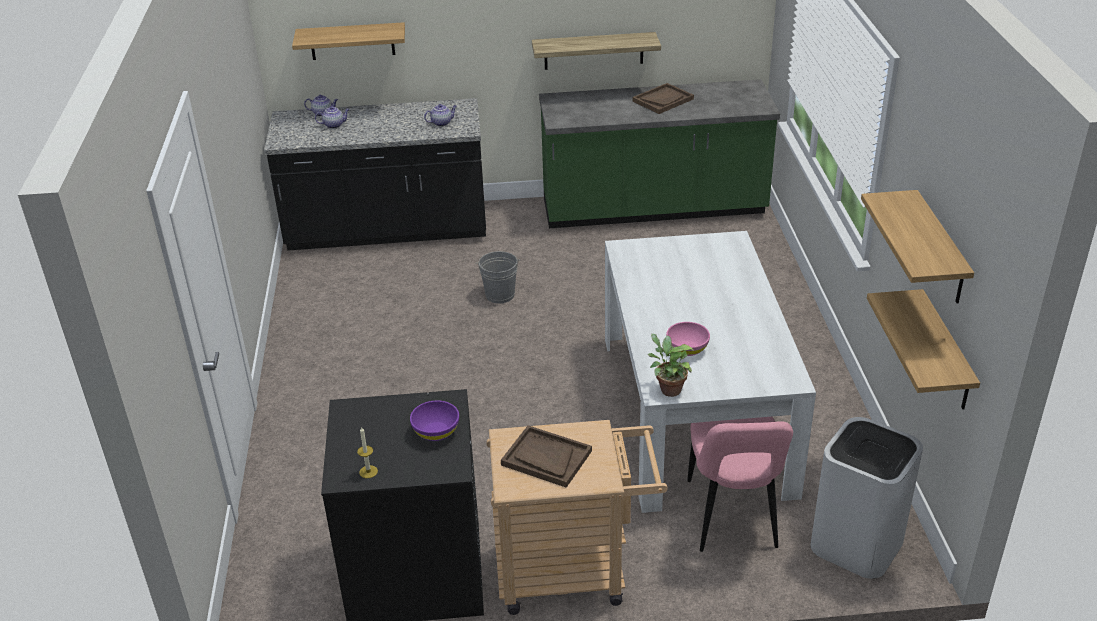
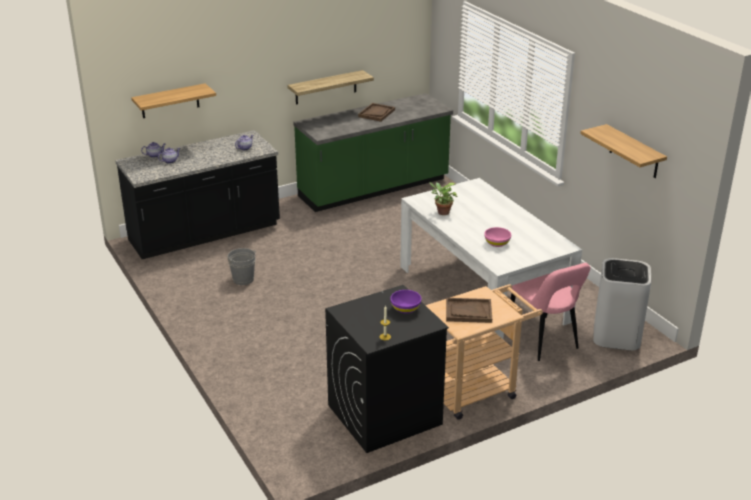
camera: 25 degrees left, 5 degrees down
(500, 295) = (314, 256): grey bucket -> grey bucket (243, 279)
(668, 389) = (503, 265): potted plant -> potted plant (441, 212)
(946, 352) = (649, 209): shelf -> none

